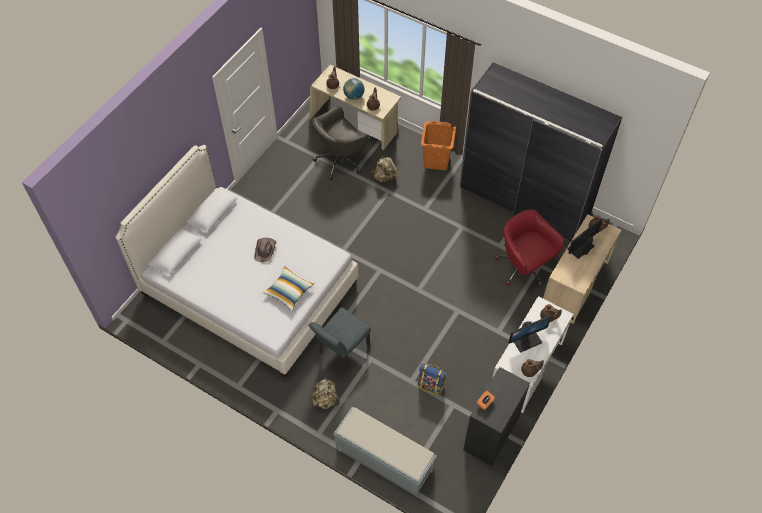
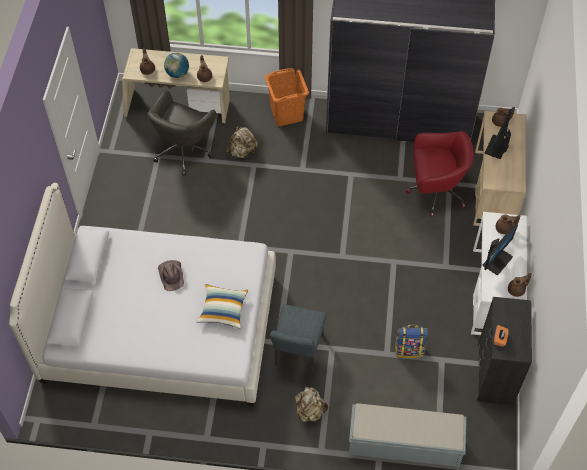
camera: 25 degrees left, 0 degrees up
(523, 268) = (435, 192): red office chair -> red office chair turned 150 degrees clockwise

